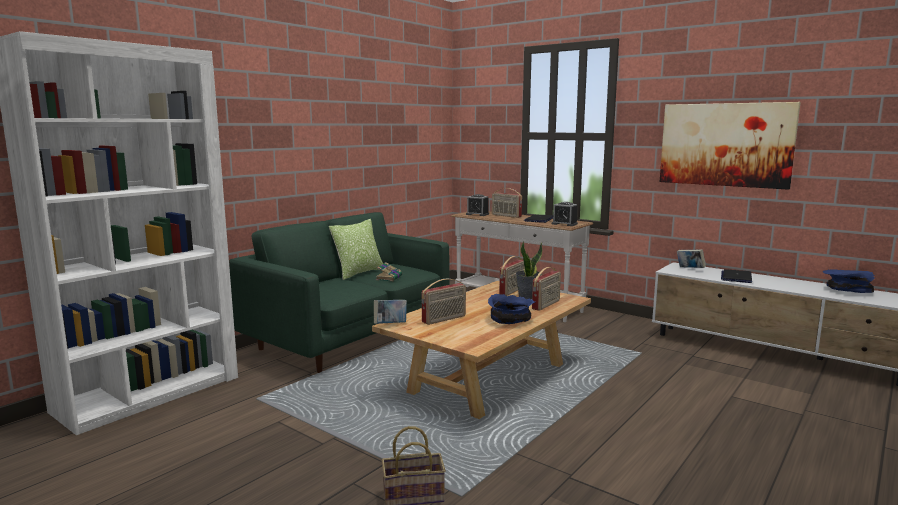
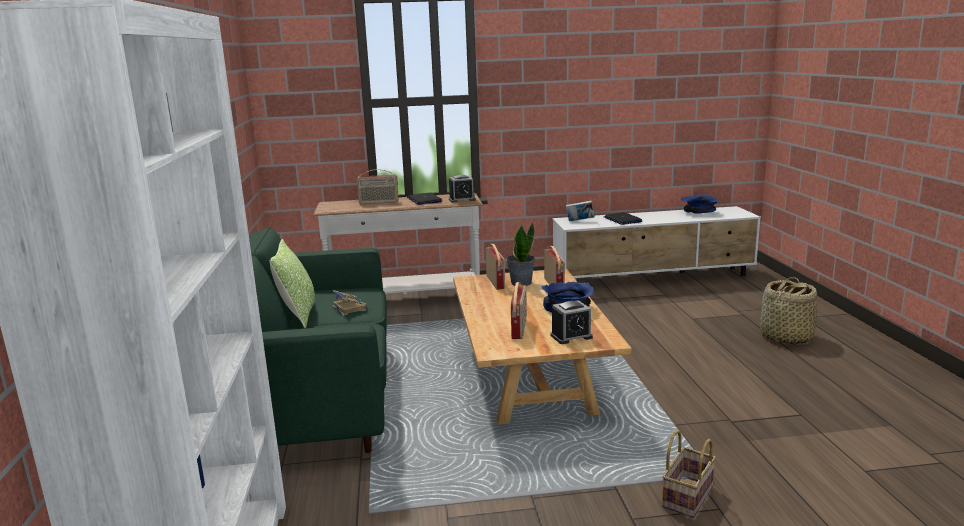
camera: 45 degrees left, 5 degrees up
(390, 325) = (492, 353): book -> none
(477, 214) = (343, 207): alarm clock -> alarm clock (571, 336)
(725, 144) = (588, 99): picture -> none
(805, 451) = (785, 337): none -> basket

